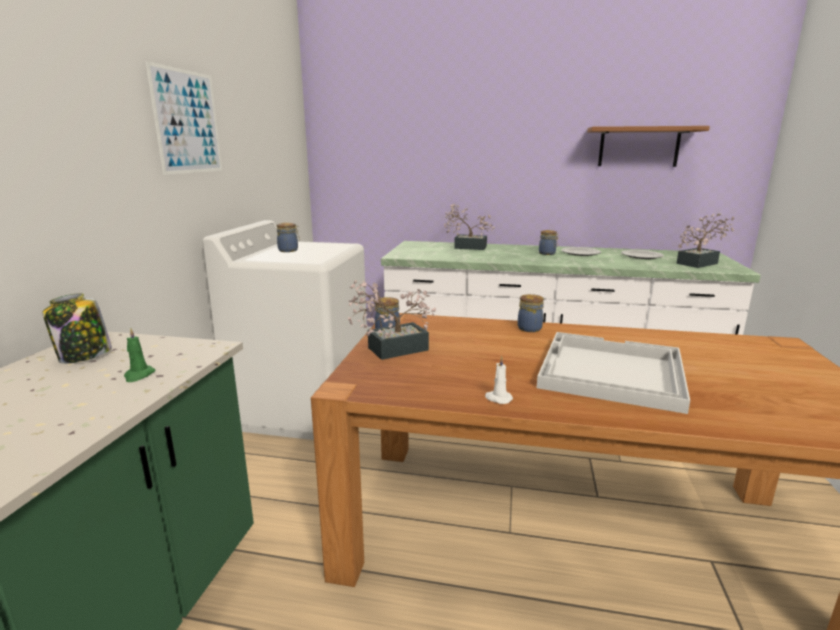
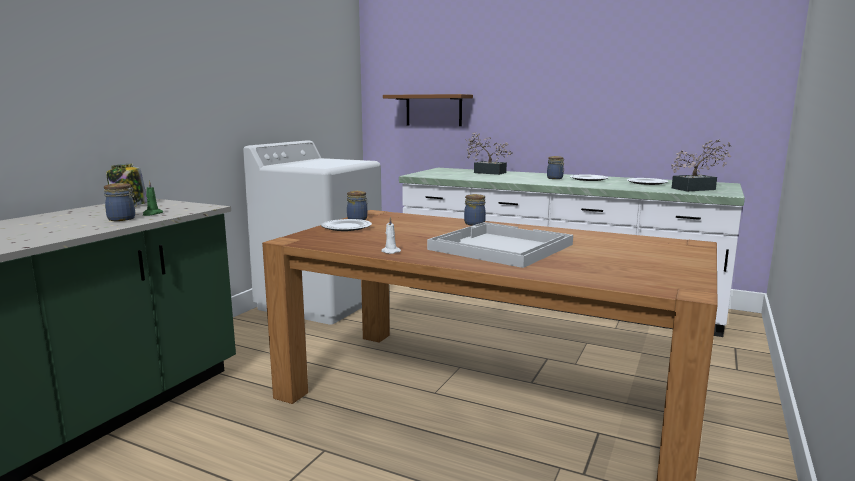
camera: 15 degrees right, 5 degrees down
(187, 122) = (239, 58): picture -> none
(289, 250) = (314, 162): jar -> jar (123, 219)
(391, 350) = (347, 227): potted plant -> plate
(638, 147) = (654, 78): brown shelf -> brown shelf (433, 110)

